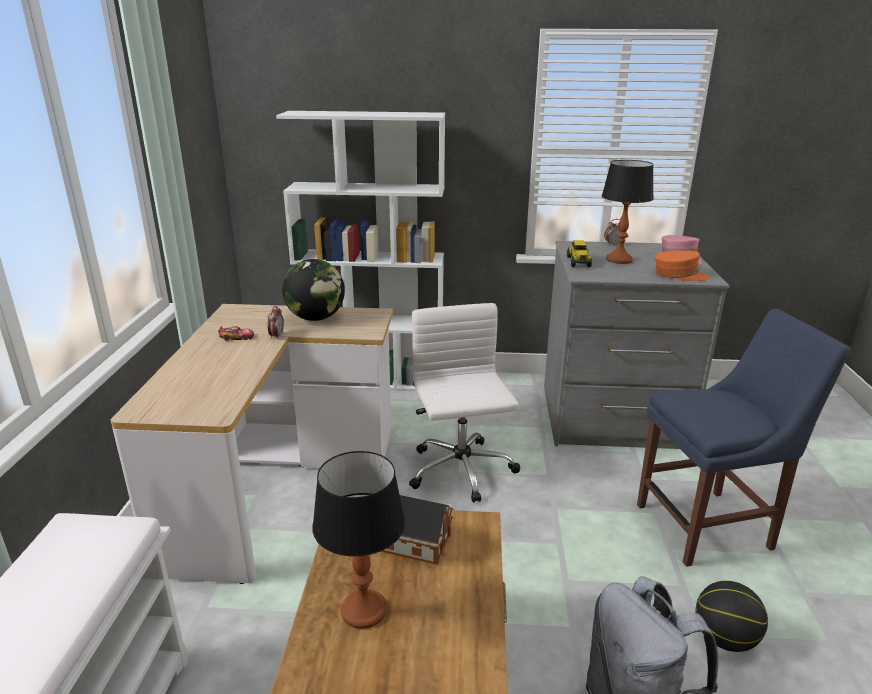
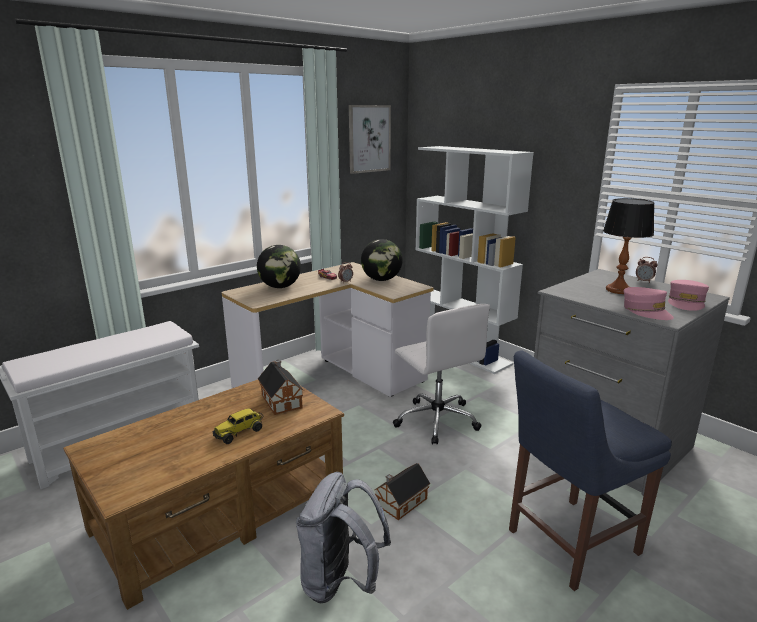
camera: 45 degrees right, 5 degrees down
(186, 106) = (369, 139): none -> picture
(197, 376) = (280, 287): none -> globe
(364, 611) = (218, 413): table lamp -> none
(461, 471) = (436, 420): white office chair -> white office chair turned 120 degrees clockwise
(559, 583) = (400, 503): none -> toy house
(578, 261) = (577, 283): toy truck -> toy truck (239, 433)
(679, 275) = (646, 311): orange cap -> pink cap
(709, 526) = (567, 543): blue chair -> blue chair turned 120 degrees clockwise
(724, 638) = (457, 599): basketball -> none

